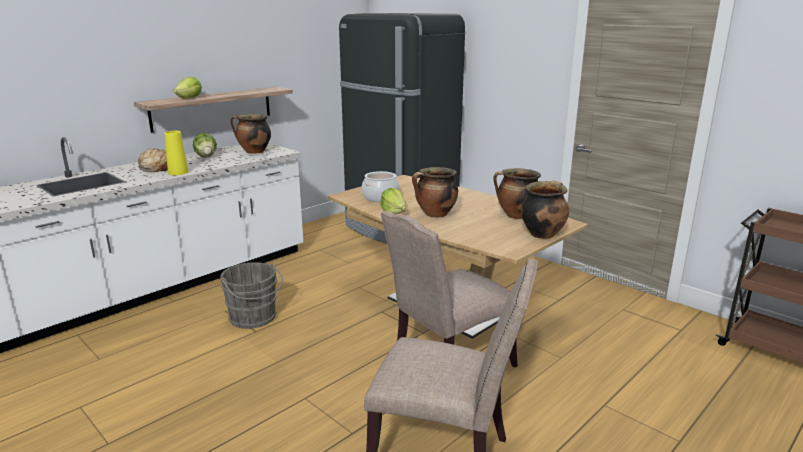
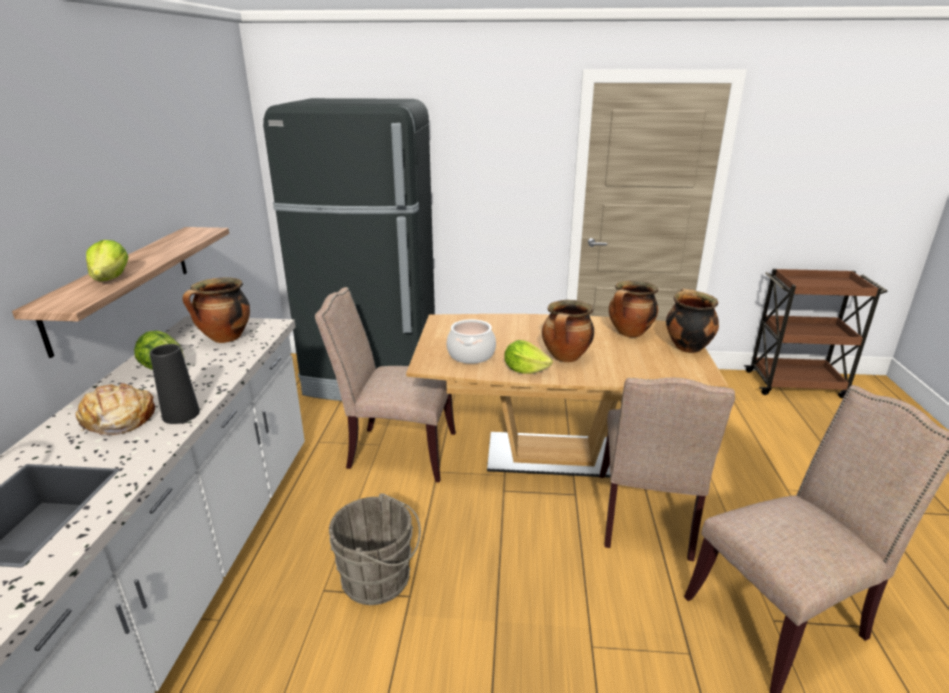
camera: 40 degrees left, 5 degrees up
(178, 172) = (181, 414): yellow vase -> black vase
(352, 269) = (396, 451): none -> beige chair

